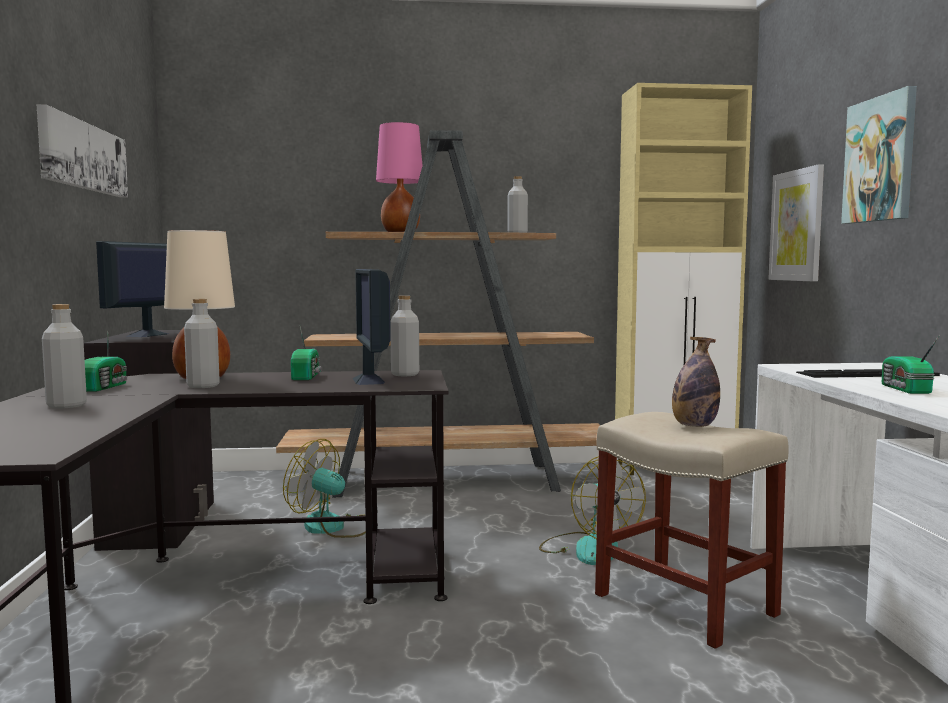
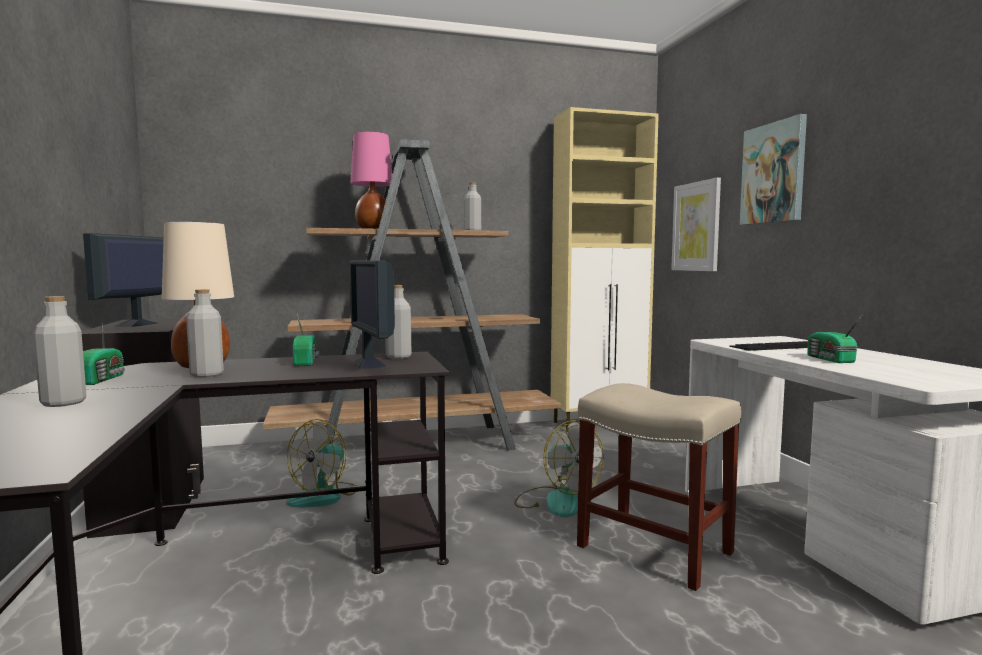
camera: 10 degrees left, 0 degrees up
(83, 156) = (67, 149): picture -> none
(333, 527) = (324, 496): fan -> fan turned 75 degrees counterclockwise
(694, 426) = (662, 395): bottle -> none

